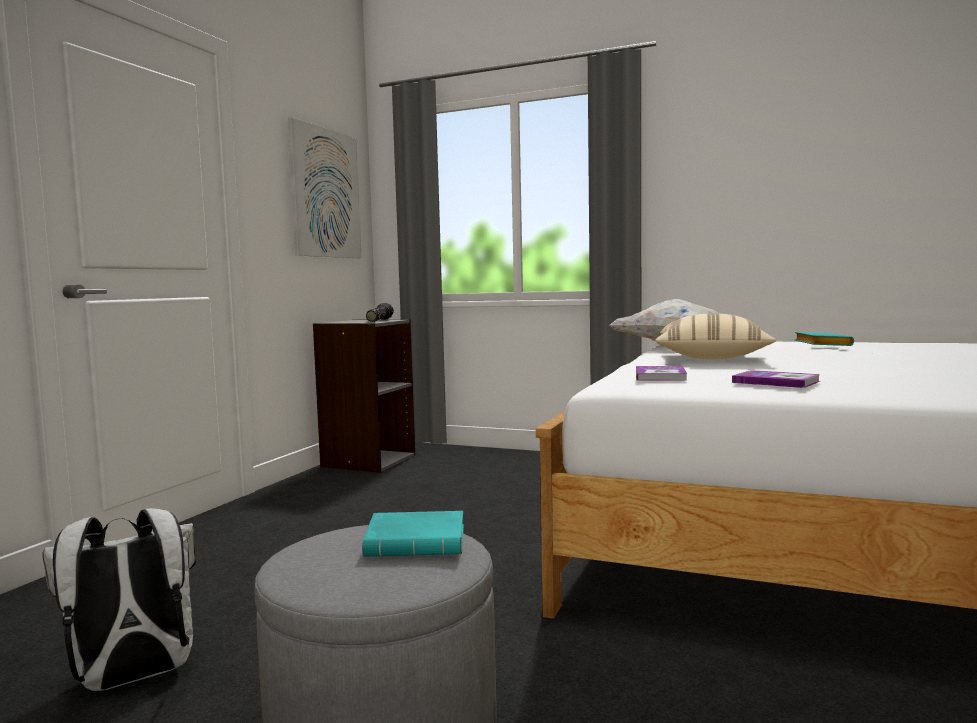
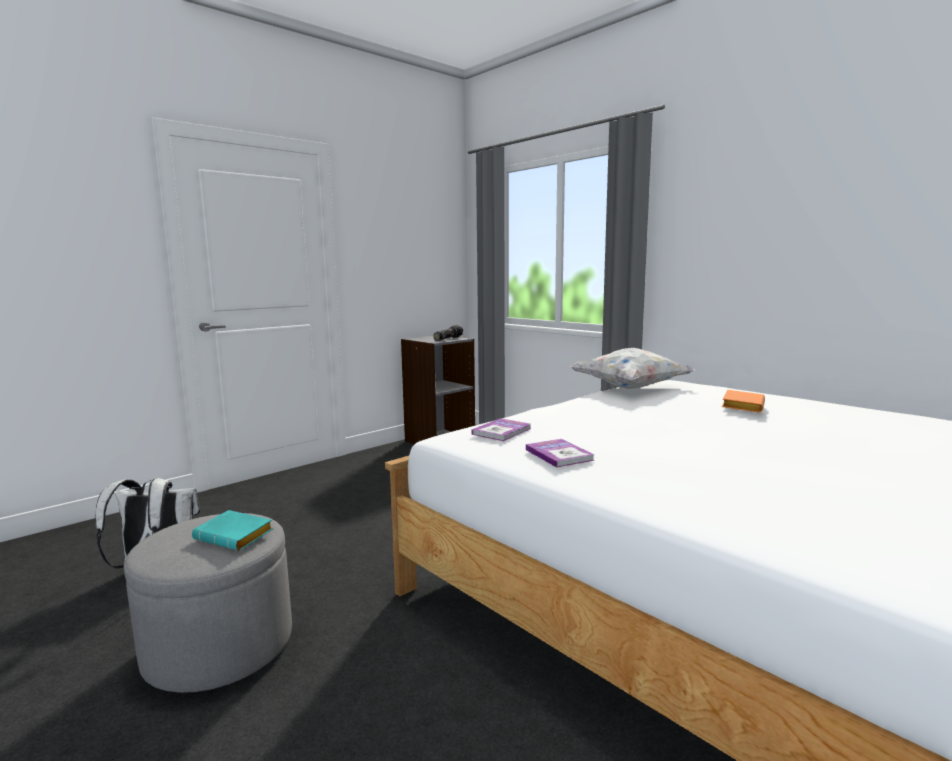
camera: 25 degrees right, 5 degrees up
(326, 193) = (419, 241): picture -> none
(711, 359) = (606, 412): beige pillow -> none
(820, 345) = (741, 406): turquoise book -> orange book

